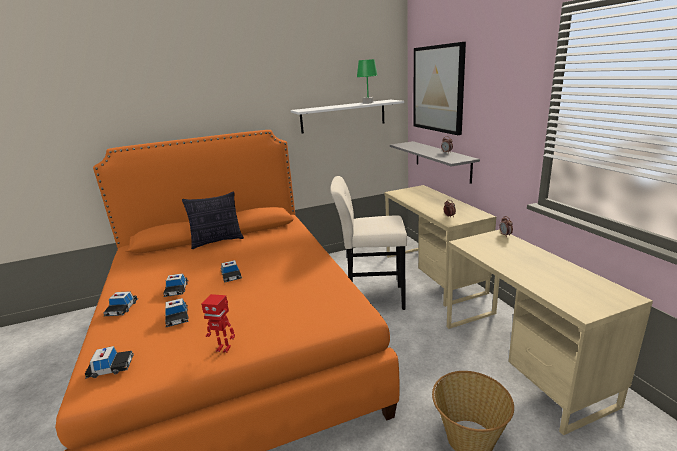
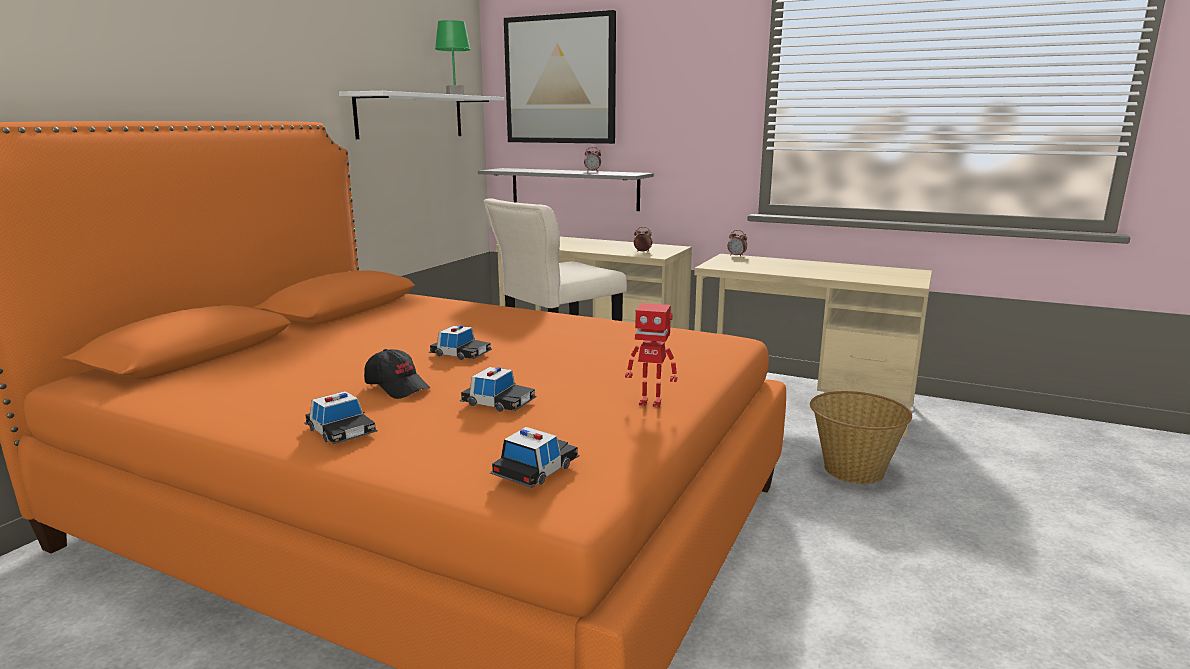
camera: 45 degrees left, 5 degrees down
(176, 289) = (398, 387): toy car -> black cap
(217, 241) = (310, 333): pillow -> none
(224, 348) = (651, 402): toy robot -> toy robot turned 45 degrees clockwise

